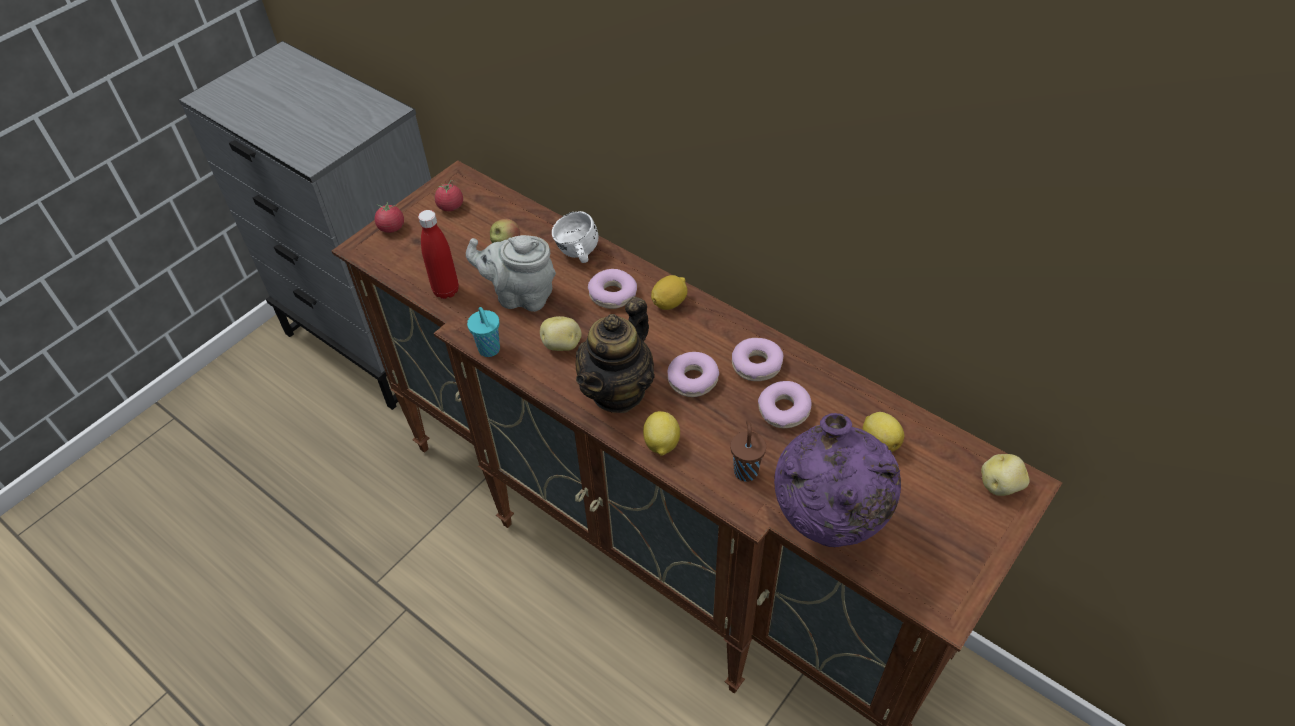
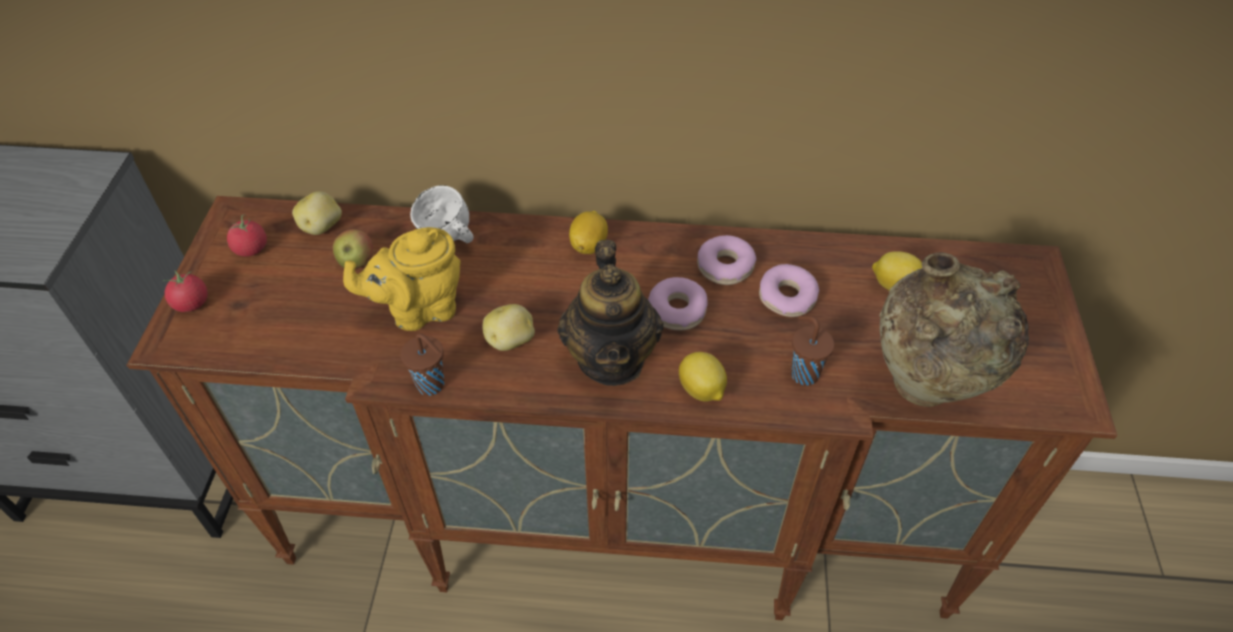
camera: 35 degrees left, 0 degrees up
(446, 291) = (323, 344): red bottle -> none
(490, 350) = (432, 385): turquoise cup -> brown cup
(520, 296) = (419, 310): grey teapot -> yellow teapot
(613, 294) = (522, 263): donut -> none
(826, 532) = (923, 392): purple vase -> beige vase
(1000, 485) = (1019, 273): potato -> potato (322, 226)

